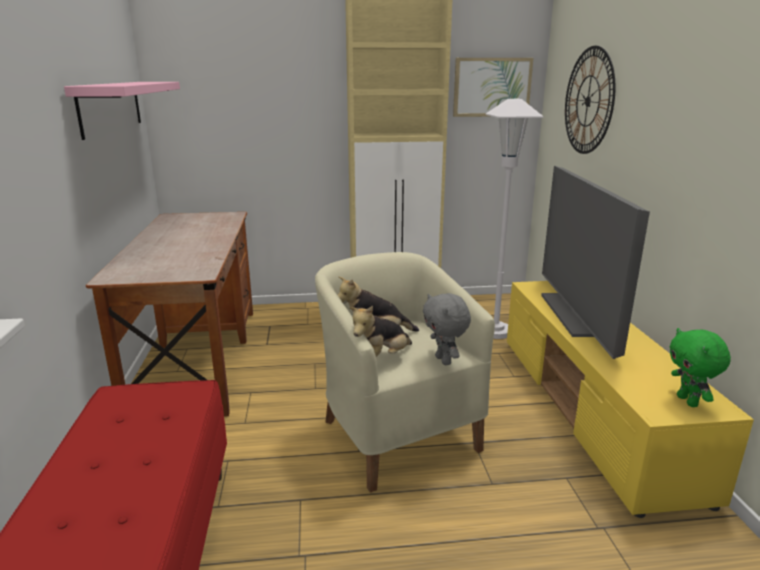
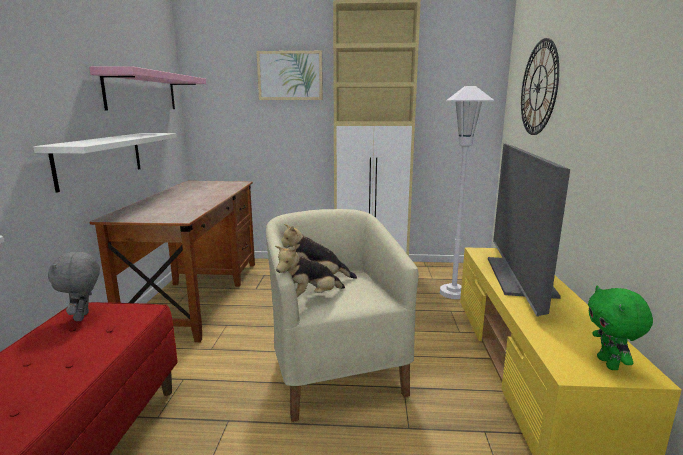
camera: 10 degrees right, 5 degrees down
(84, 203) = (100, 158): none -> white shelf
(444, 360) = (369, 304): grey plush toy -> grey plush toy (83, 317)
(492, 87) = (459, 83): picture -> picture (290, 76)

